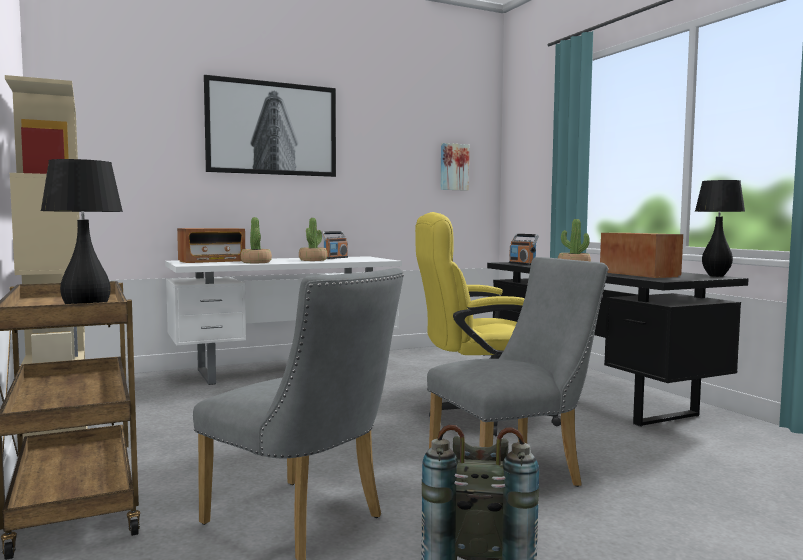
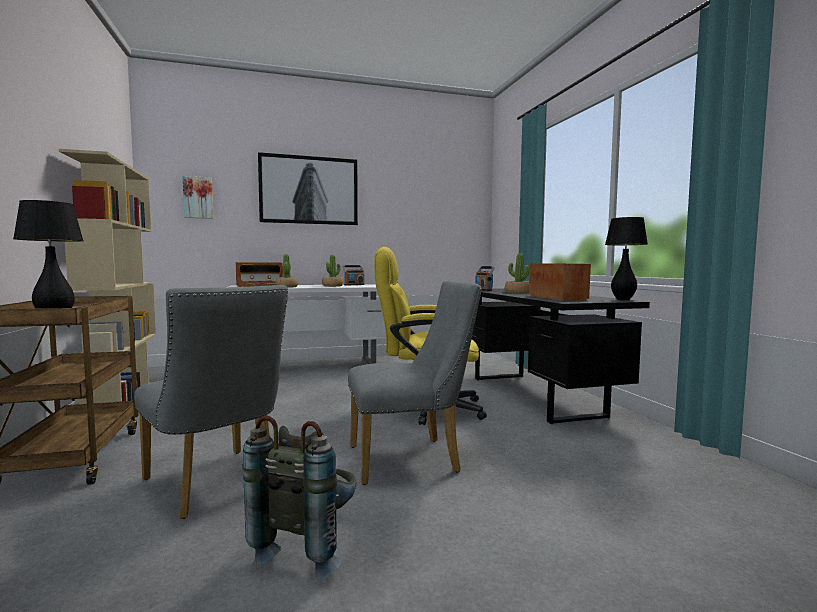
camera: 10 degrees right, 0 degrees up
(453, 167) = (452, 217): picture -> picture (198, 197)

